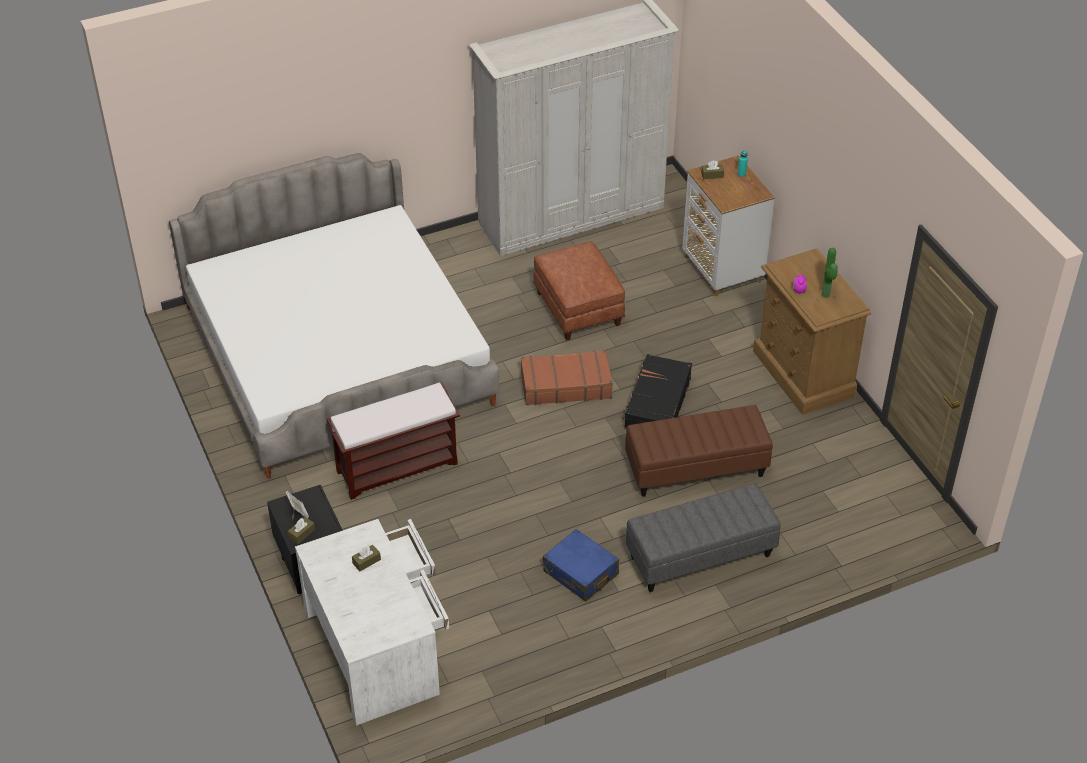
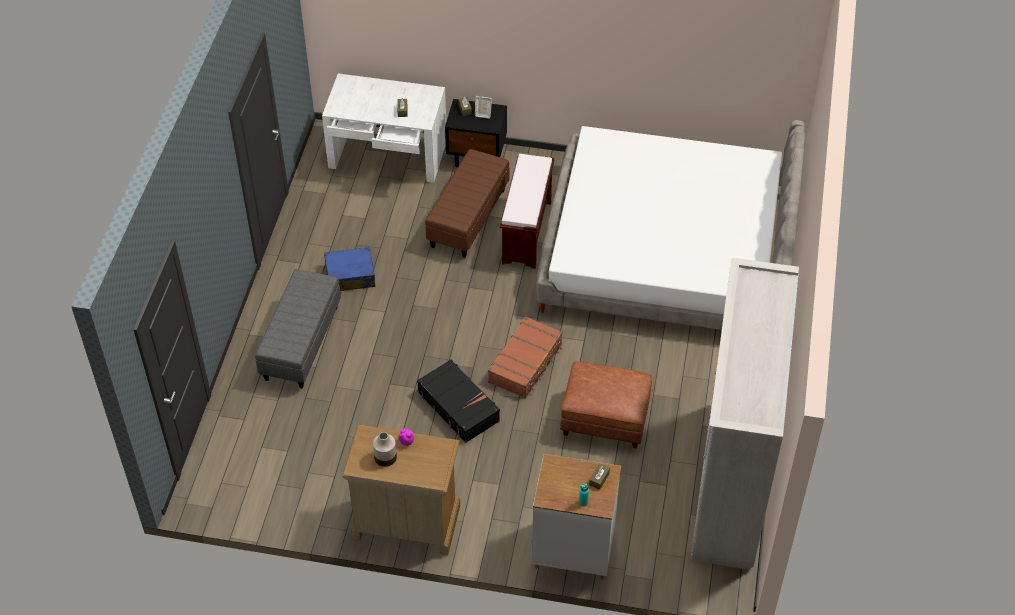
camera: 125 degrees right, 5 degrees up
(696, 469) = (376, 389): brown ottoman -> brown ottoman (469, 219)
(827, 295) = (385, 457): potted plant -> beige vase

